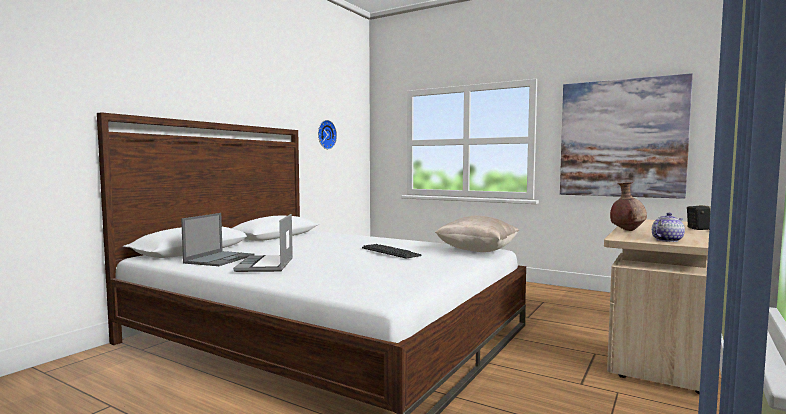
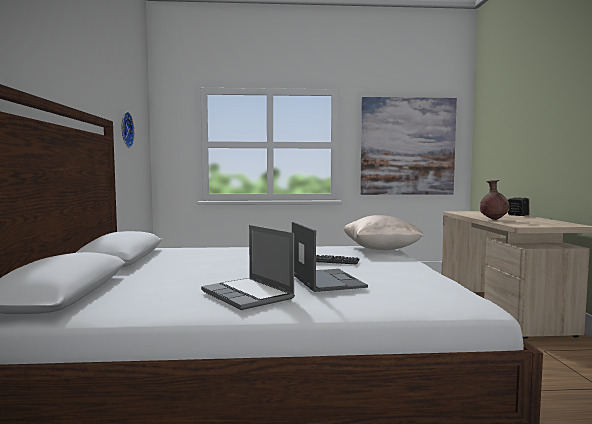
camera: 35 degrees left, 0 degrees up
(220, 259) = (153, 298): laptop -> laptop (326, 280)
(667, 240) = (546, 224): teapot -> none

